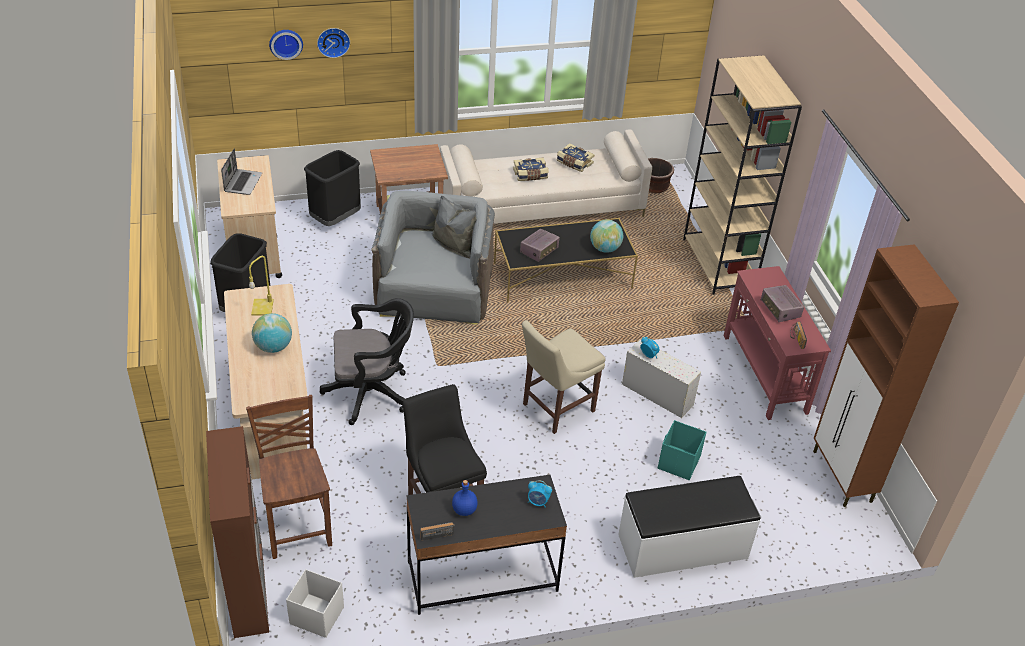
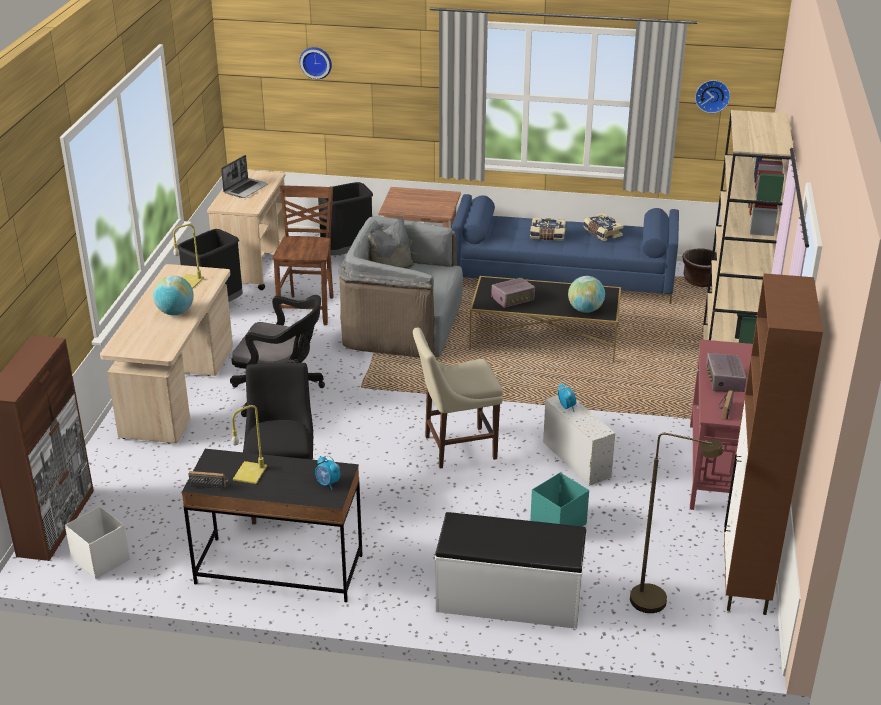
camera: 25 degrees right, 10 degrees down
(297, 525) = (136, 484): brown chair -> brown chair (308, 309)
(333, 41) = (362, 66): wall clock -> wall clock (712, 95)
(434, 291) = (402, 327): grey armchair -> grey armchair turned 105 degrees counterclockwise
(464, 510) = (250, 472): blue bottle -> yellow table lamp
(542, 206) = (564, 278): beige sofa -> blue sofa
(793, 514) = (659, 602): none -> brown floor lamp

